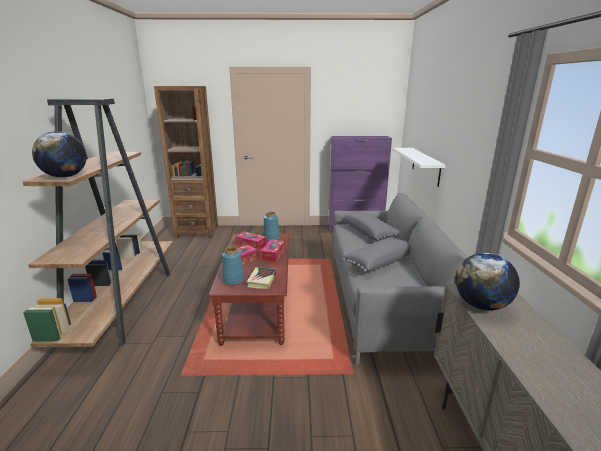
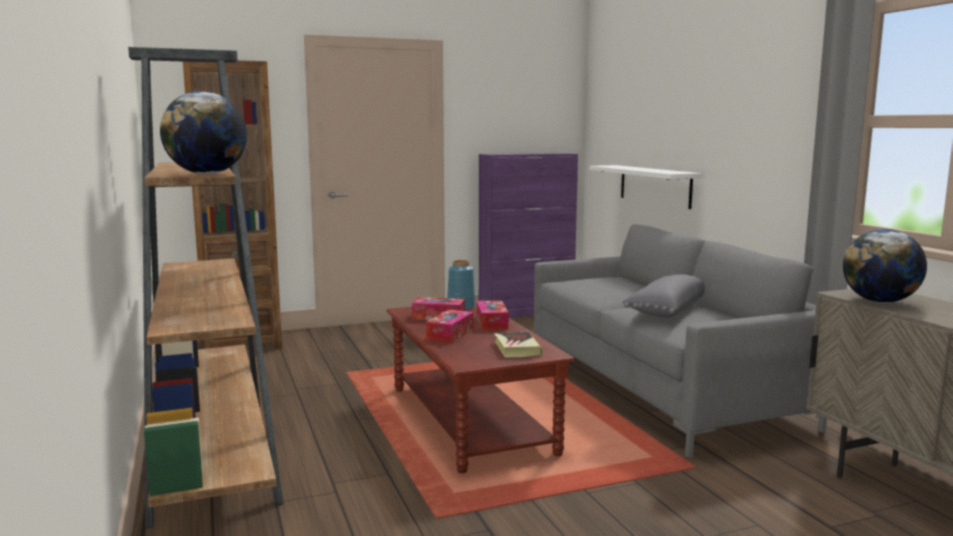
camera: 20 degrees left, 10 degrees down
(233, 280) = (470, 353): blue vase -> none
(369, 233) = (611, 285): grey pillow -> none

